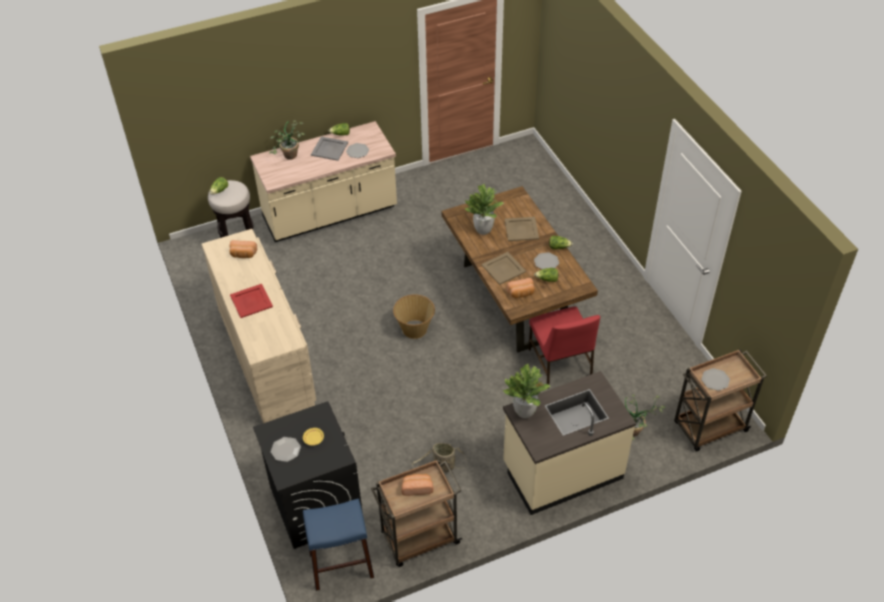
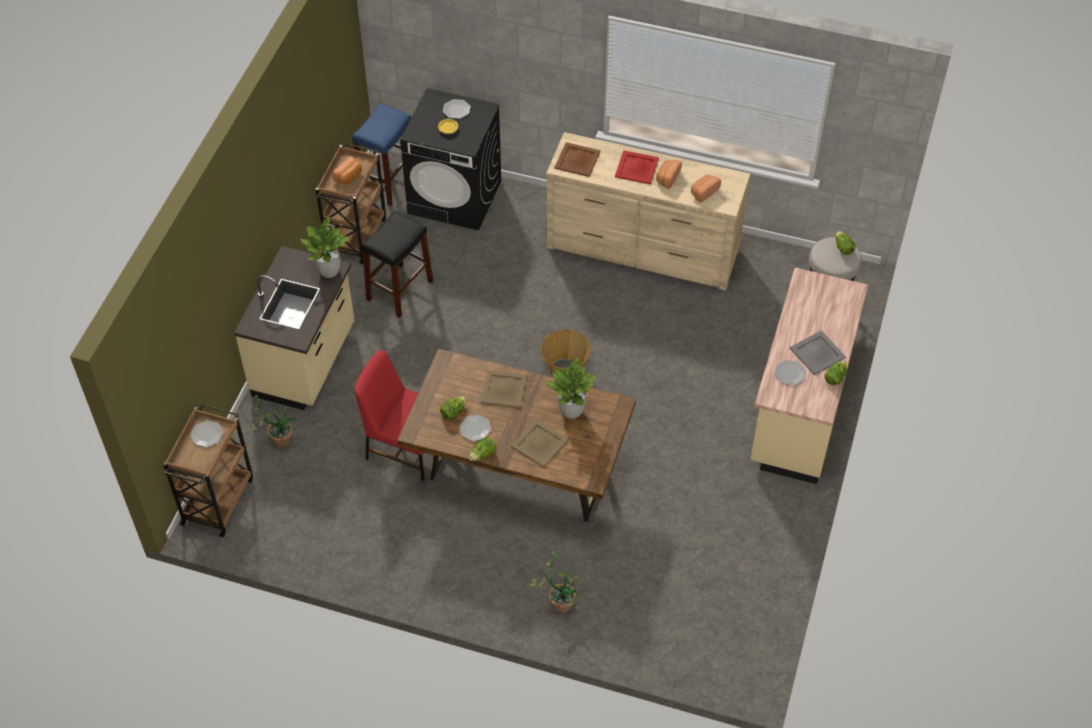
camera: 130 degrees right, 5 degrees up
(274, 337) = (578, 159): none -> brown tray
(289, 157) = (833, 312): potted plant -> potted plant (558, 601)
(442, 466) = (400, 290): basket -> black stool
(521, 293) = (459, 379): bread -> bread (667, 178)

